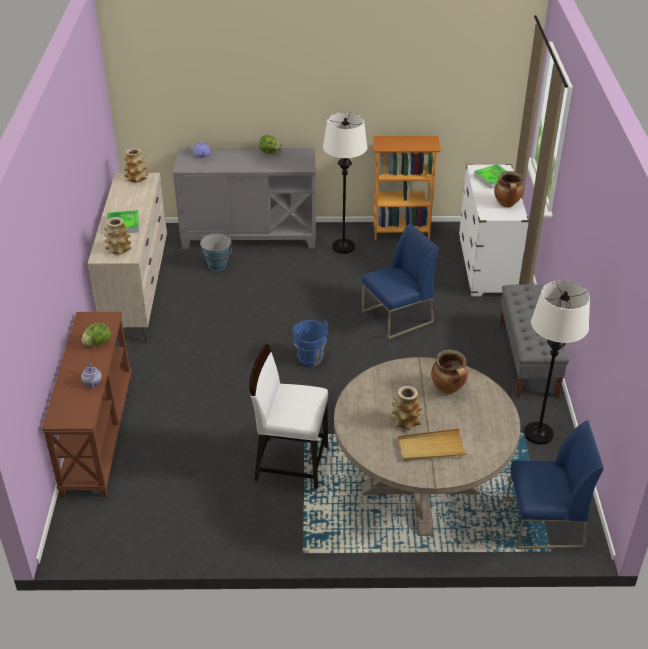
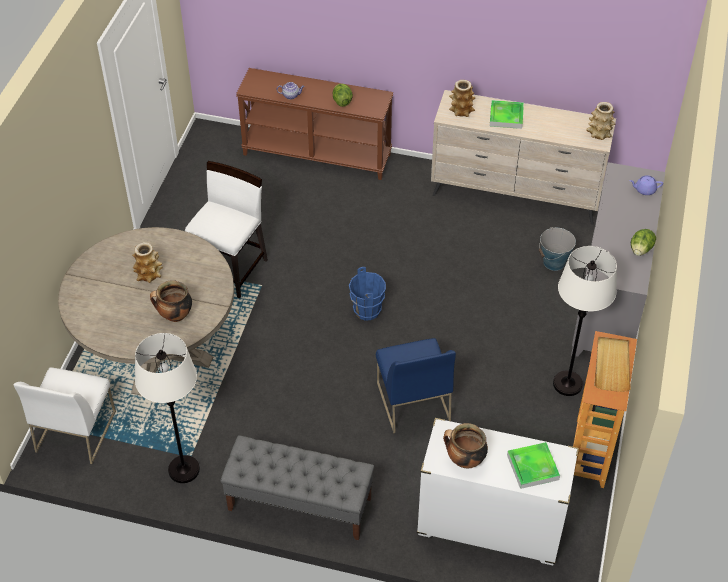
camera: 105 degrees right, 10 degrees up
(431, 448) = (109, 283): beige tray -> beige tray (612, 365)
(543, 524) = (75, 431): blue chair -> white chair

